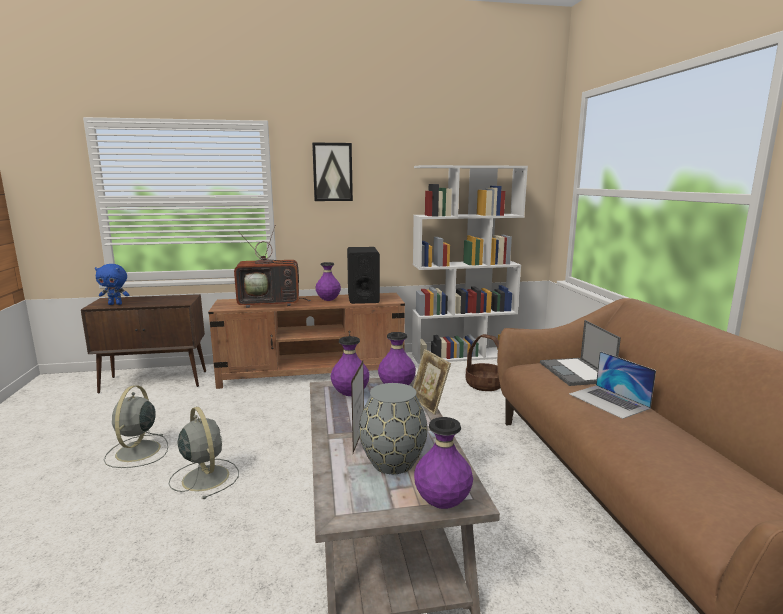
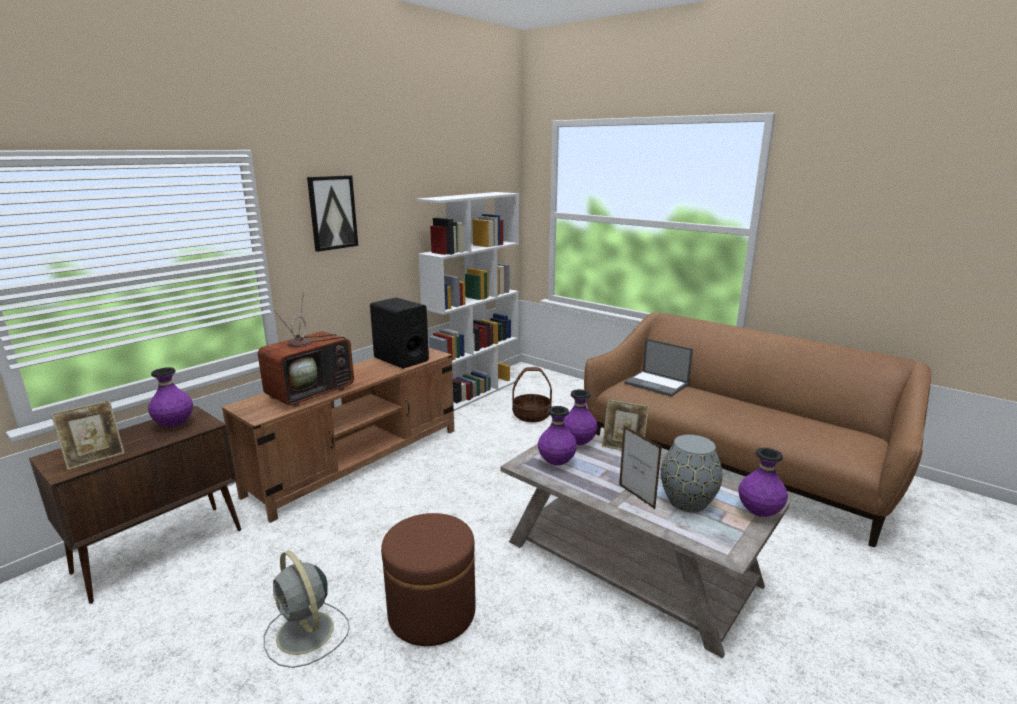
camera: 40 degrees left, 5 degrees up
(115, 304) = (95, 458): blue plush toy -> picture frame
(205, 477) = (432, 612): grey fan -> brown ottoman
(328, 300) = (370, 371): purple vase -> purple vase (174, 425)
(608, 401) = (709, 400): laptop -> none

